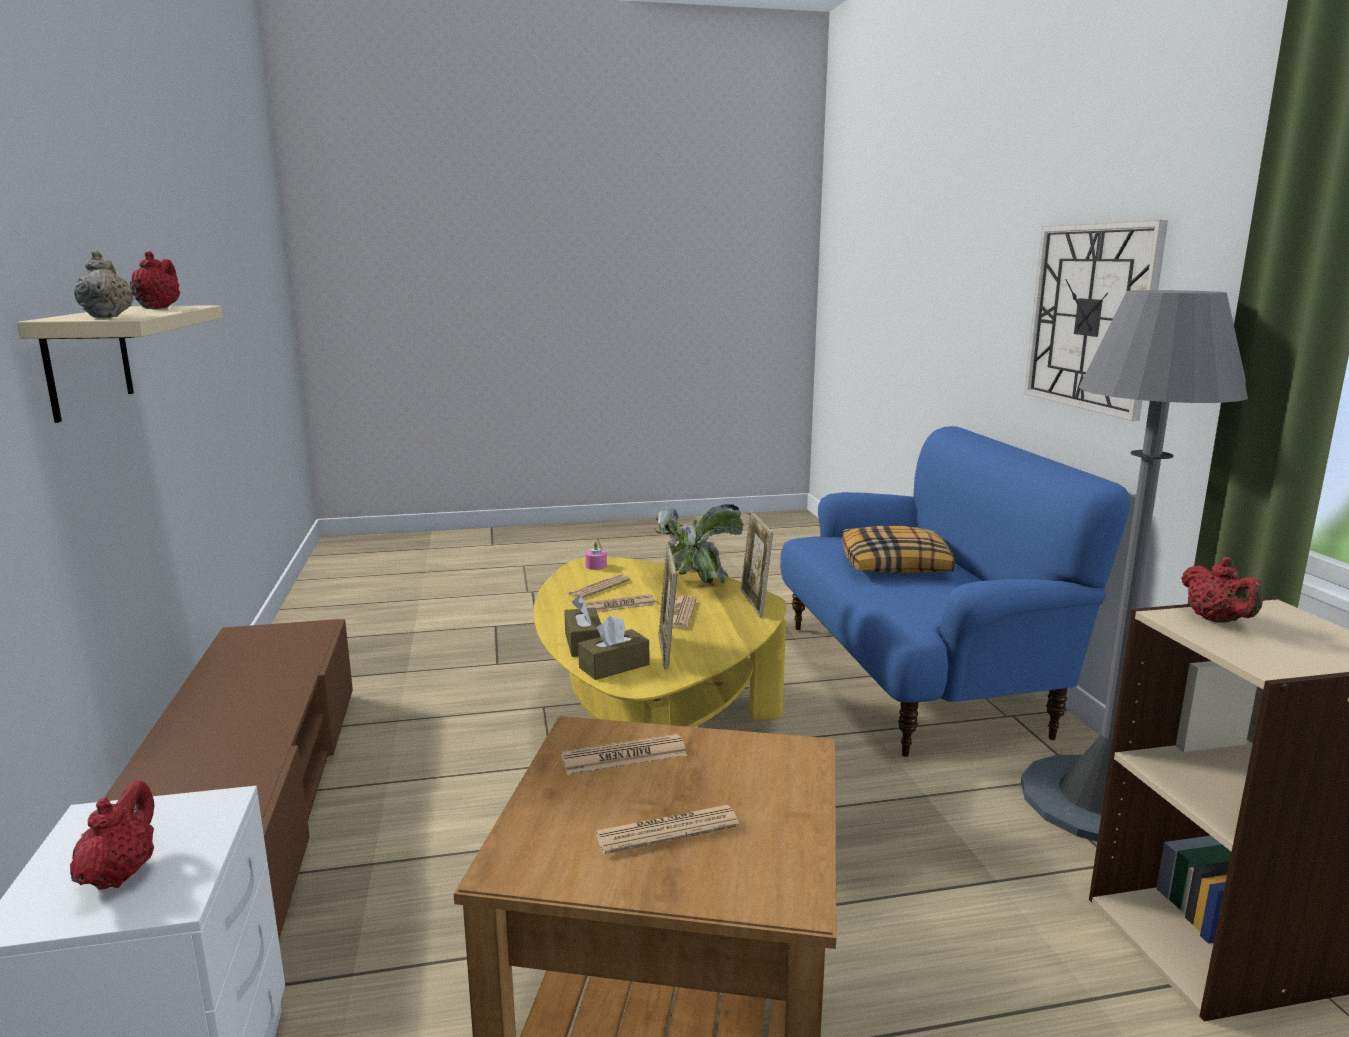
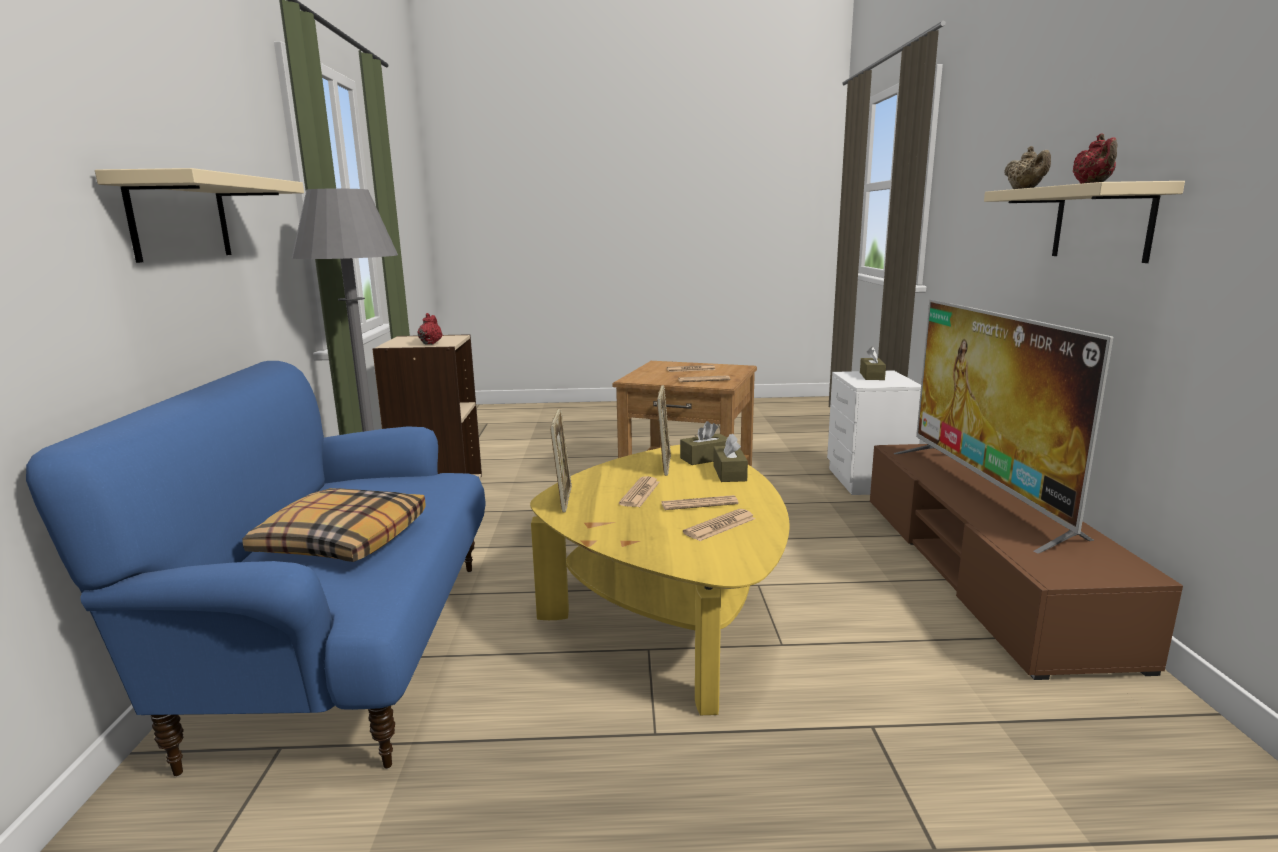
camera: 170 degrees left, 0 degrees up
(120, 874) = (872, 376): red teapot -> brown tissue box
(229, 722) = (984, 492): none -> television
(596, 566) = (725, 561): pink candle -> none
(692, 581) = (609, 529): potted plant -> none
(1091, 317) = (180, 218): wall clock -> beige shelf

